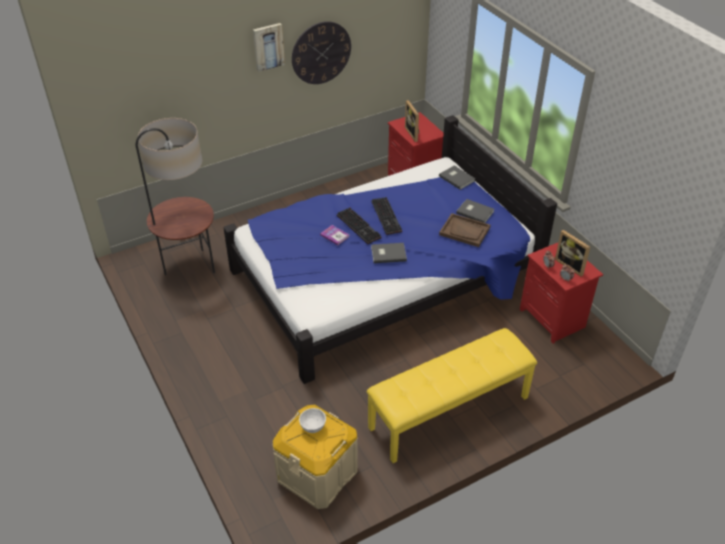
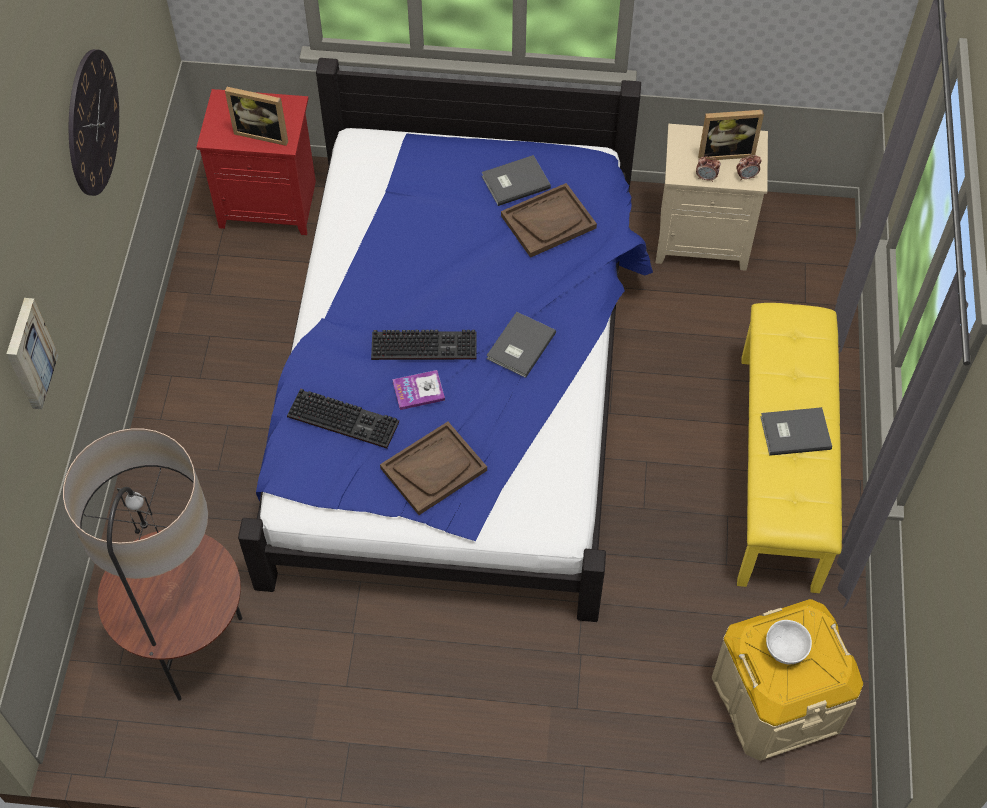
camera: 55 degrees left, 15 degrees up
(268, 46) = (50, 187): picture -> picture (28, 354)
(300, 258) = (433, 469): none -> brown tray
(387, 217) = (434, 295): keyboard -> keyboard (345, 418)
(457, 178) = (415, 151): grey book -> grey book (794, 431)
(553, 319) = (703, 238): red nightstand -> beige nightstand

